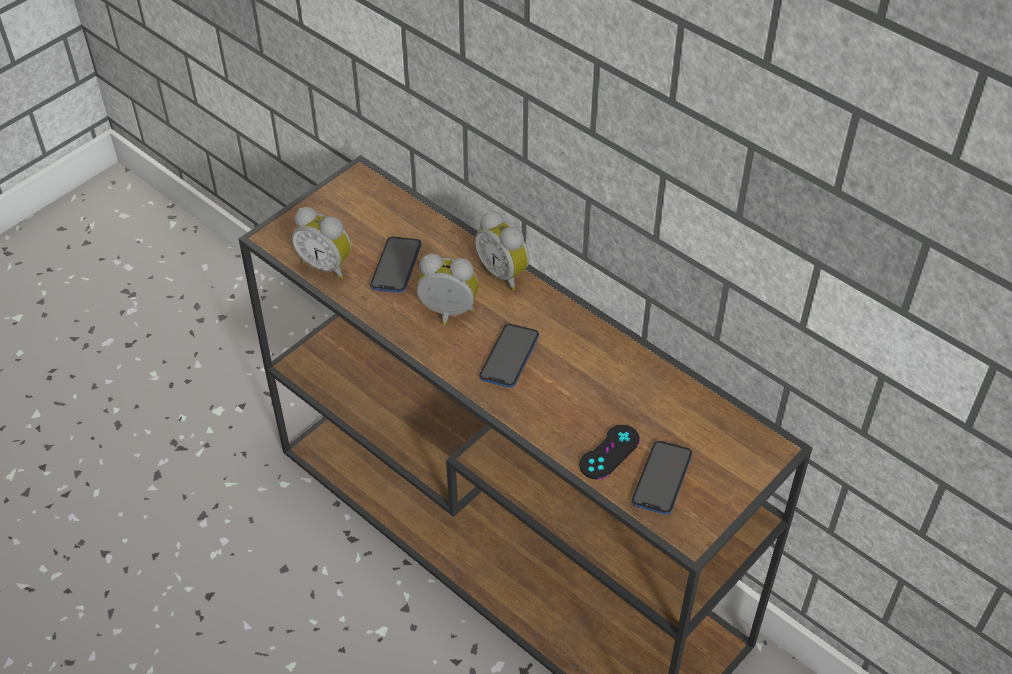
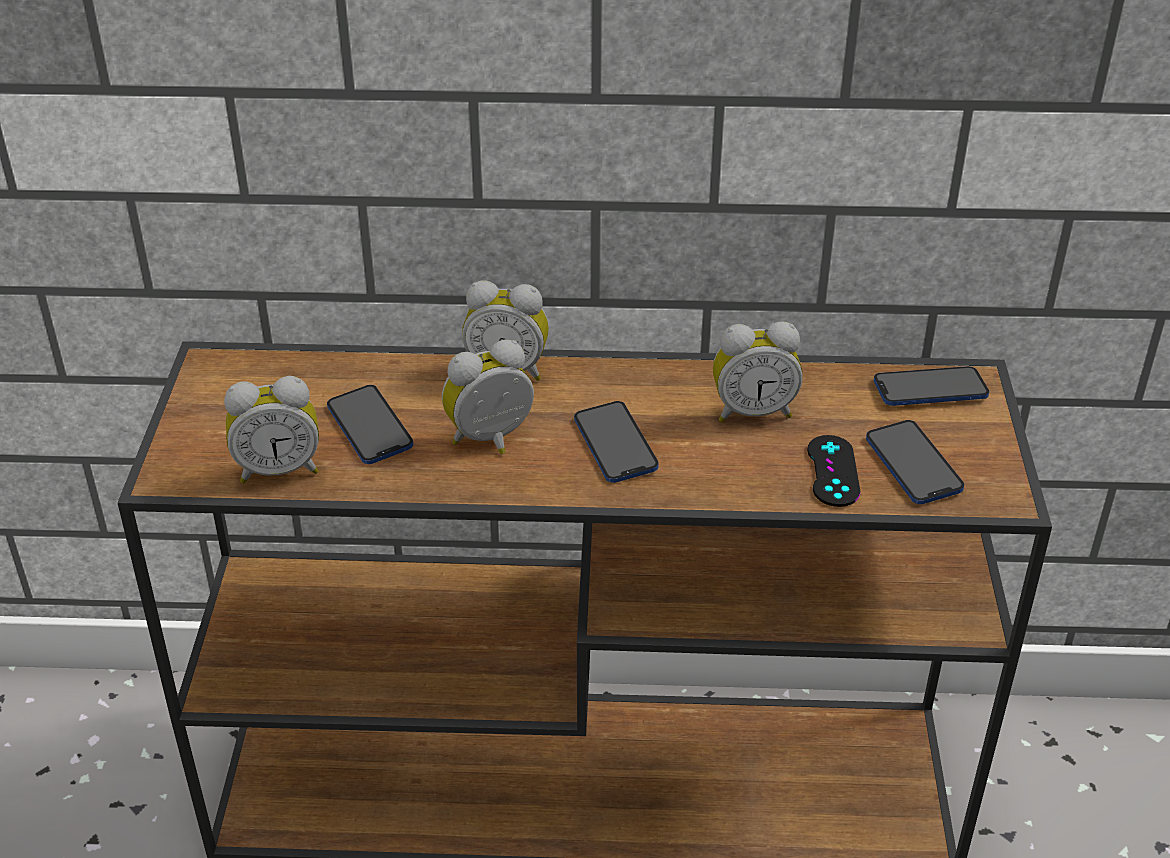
camera: 40 degrees left, 10 degrees down
(610, 384) = (752, 411): none -> alarm clock
(735, 437) = (930, 389): none -> phone

